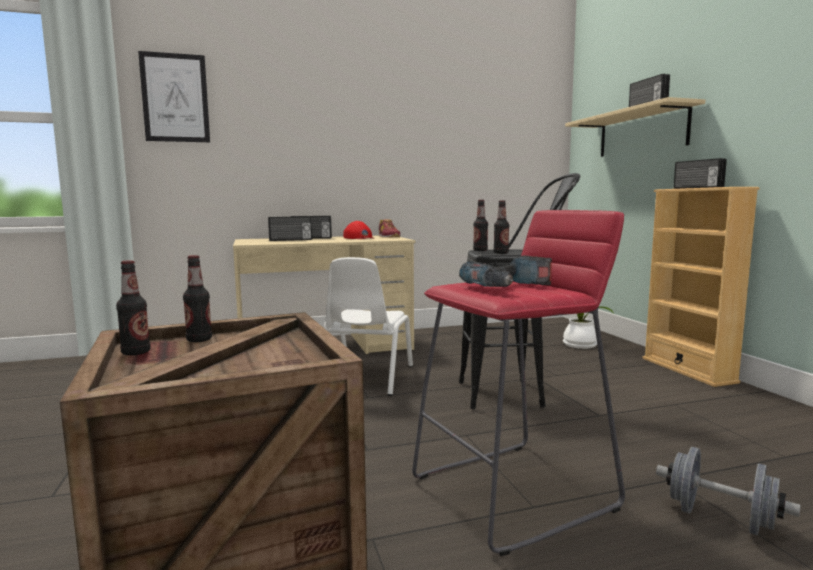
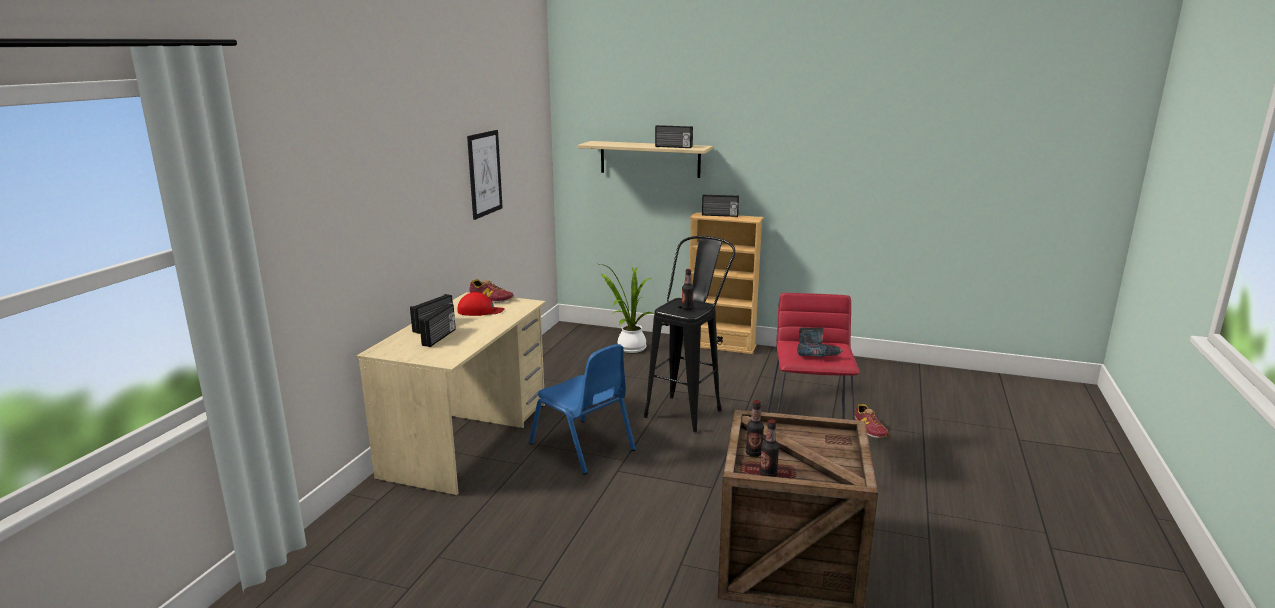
camera: 55 degrees left, 10 degrees up
(175, 98) = (279, 191): picture -> picture (484, 173)
(367, 378) = (582, 447): white chair -> blue chair
(480, 250) = (666, 309): bottle -> none
(720, 519) = (869, 429): grey dumbbell -> shoe

